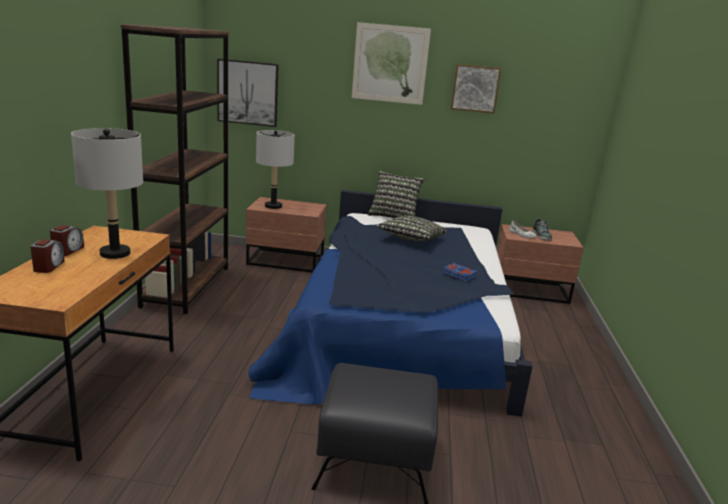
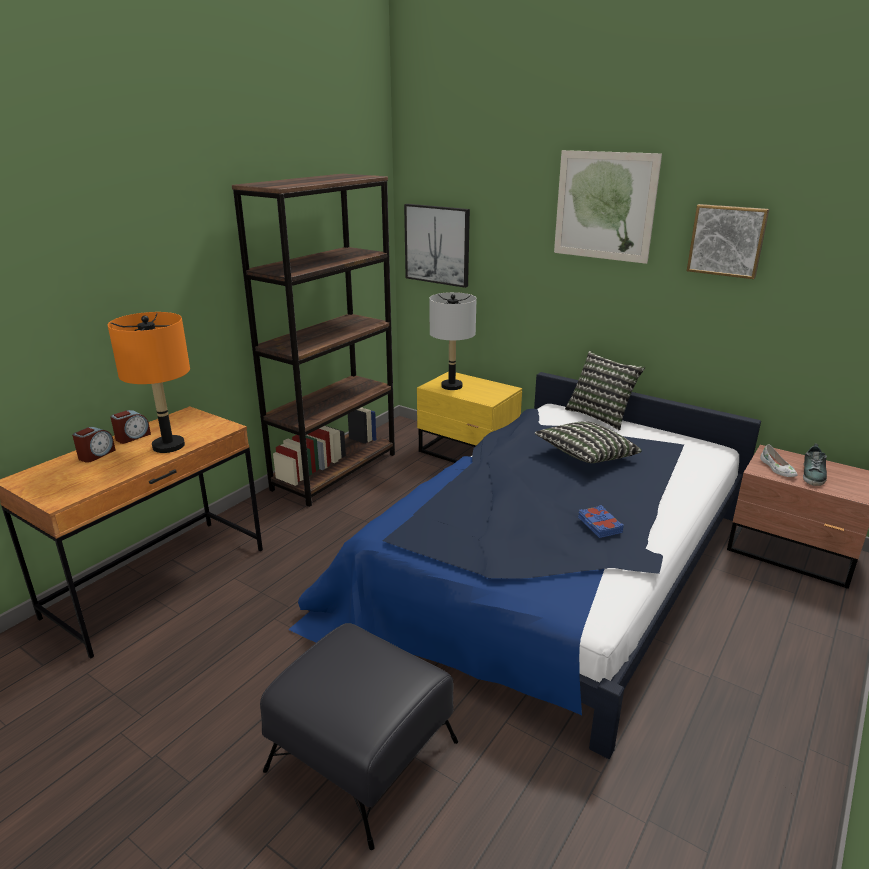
camera: 30 degrees right, 5 degrees up
(115, 253) = (168, 446): grey table lamp -> orange table lamp
(286, 261) = (468, 453): brown nightstand -> yellow nightstand

